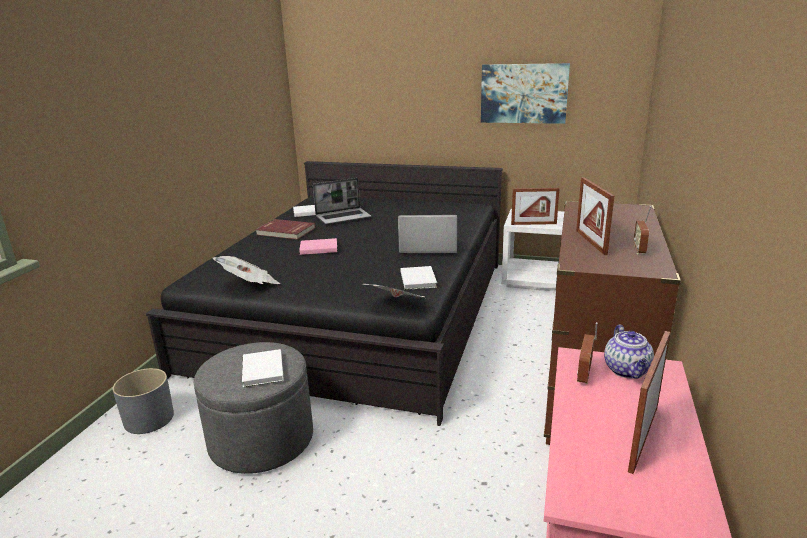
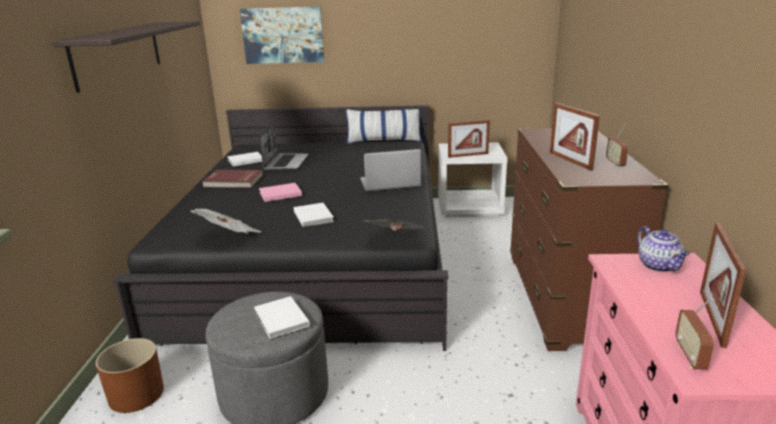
camera: 15 degrees left, 0 degrees up
(149, 419) = (136, 394): grey planter -> brown planter
(179, 107) = (118, 53): none -> shelf
(343, 217) = (286, 162): laptop -> laptop turned 45 degrees counterclockwise
(418, 279) = (399, 213): white book -> white book (314, 216)
(451, 202) = (384, 141): none -> pillow
(524, 93) = (446, 33): picture -> picture (283, 35)
(584, 374) = (627, 273): radio -> radio (690, 357)

